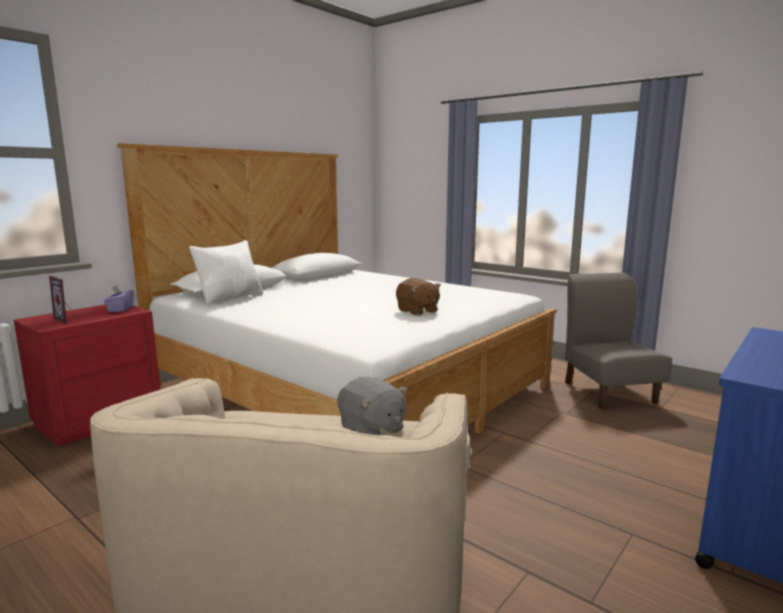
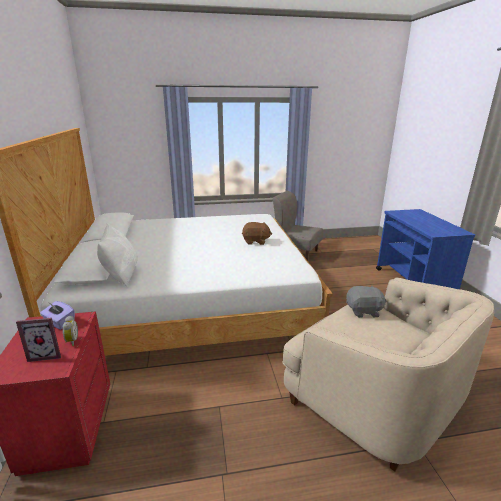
camera: 50 degrees left, 10 degrees up
(93, 319) = (71, 341): none -> alarm clock

